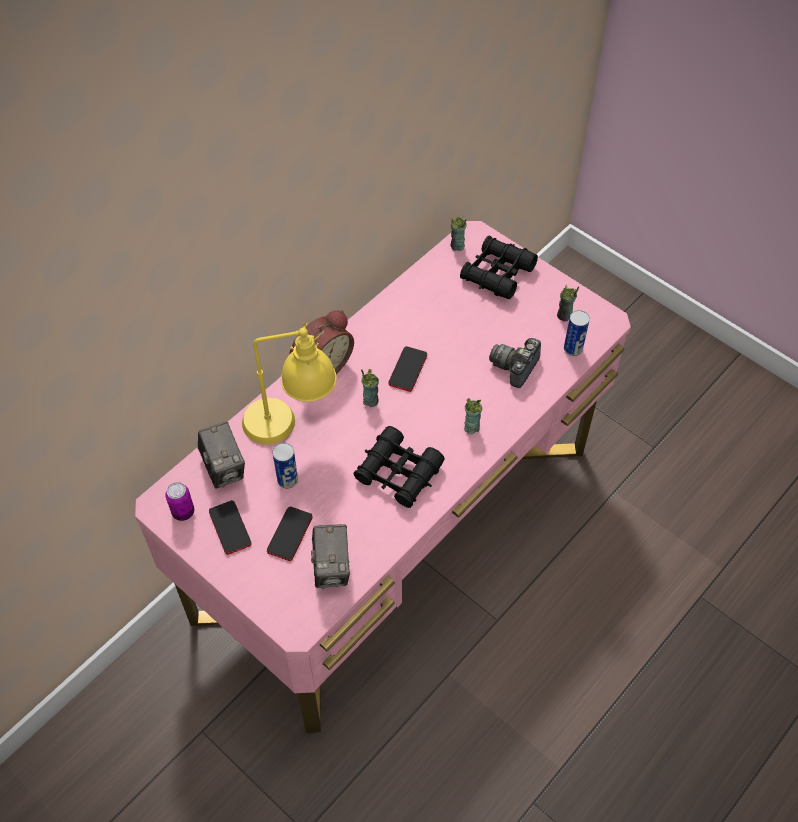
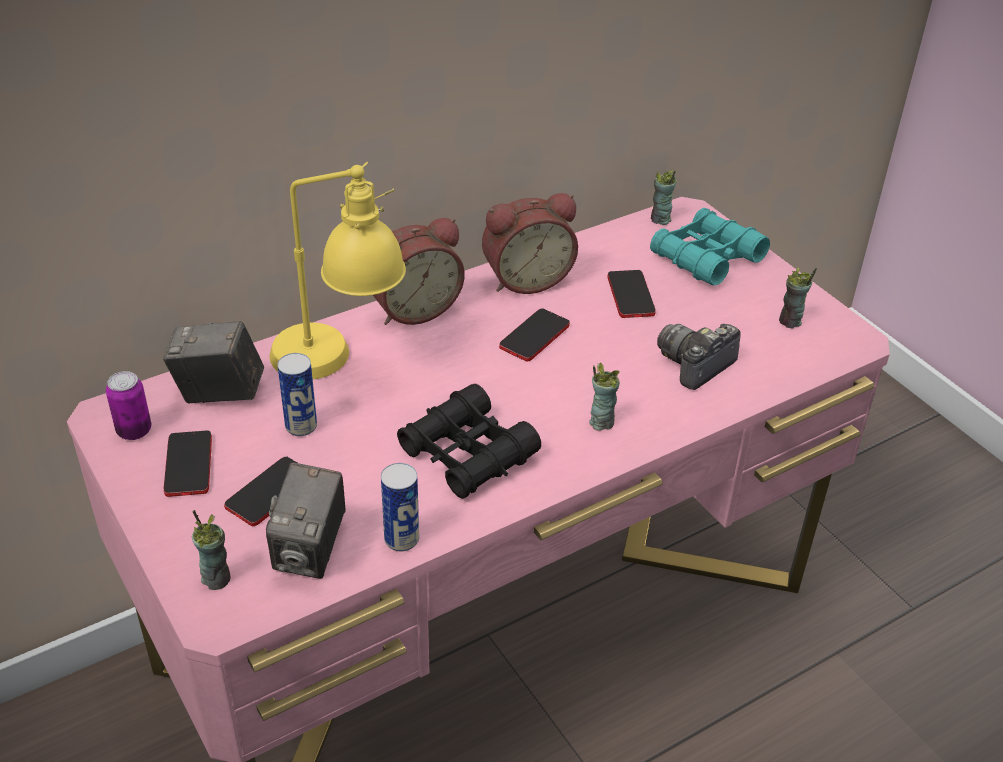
camera: 15 degrees right, 15 degrees down
(224, 468) = (220, 393): camera -> camera turned 105 degrees clockwise
(370, 400) = (465, 360): cup -> cup (216, 578)
(385, 321) = (526, 278): none -> alarm clock
(458, 319) = (630, 295): none -> phone
(497, 273) = (706, 258): black binoculars -> turquoise binoculars
(573, 349) = (791, 362): can -> can (401, 539)

